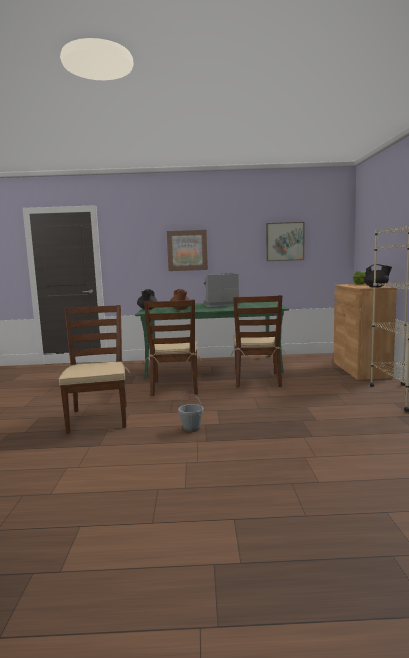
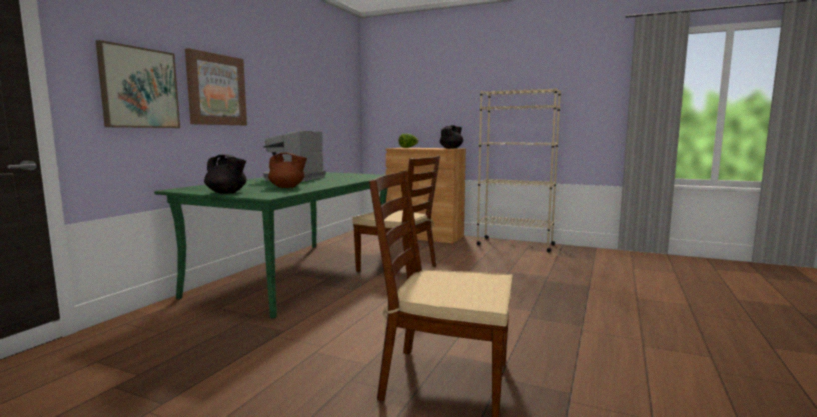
camera: 65 degrees left, 0 degrees up
(175, 387) = (360, 307): brown chair -> none
(191, 428) = (538, 326): grey bucket -> none
(285, 241) = (316, 93): picture -> picture (139, 88)

